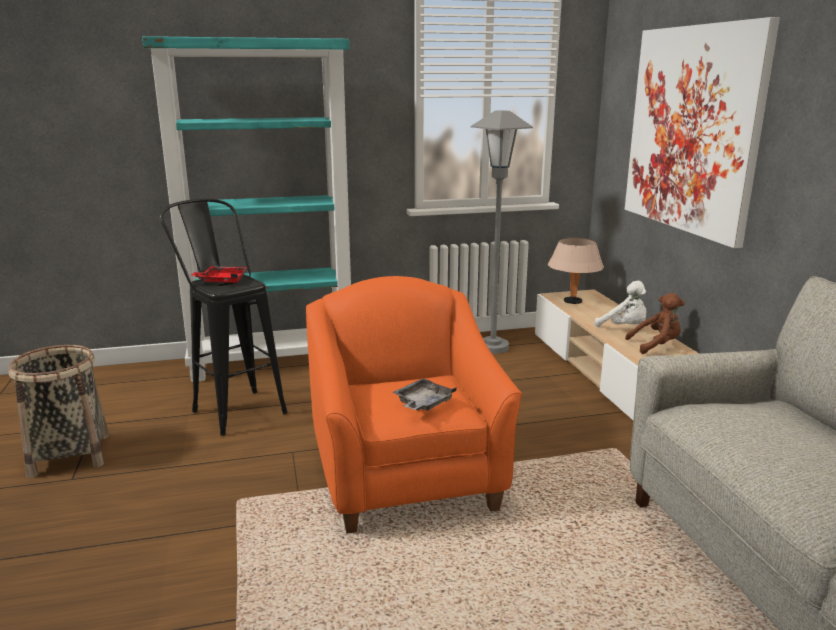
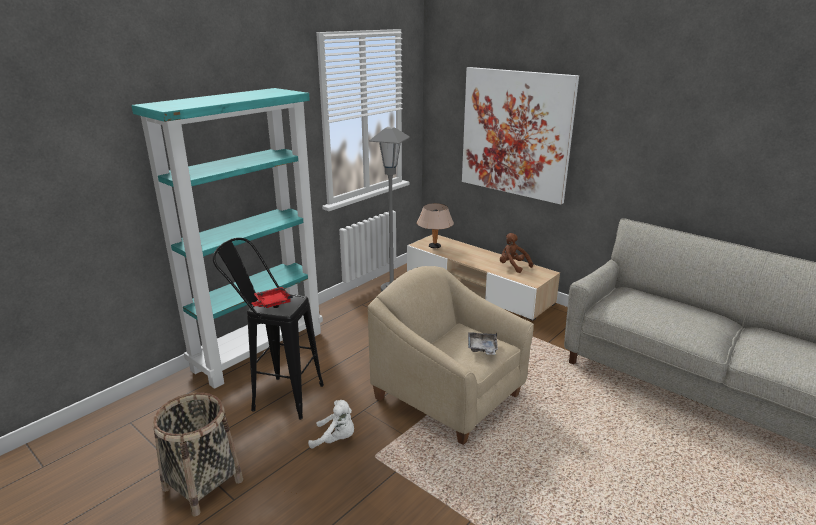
camera: 35 degrees left, 5 degrees up
(406, 476) = (449, 396): orange armchair -> beige armchair
(624, 328) = (484, 258): white plush toy -> white plush toy (336, 439)
(656, 346) = (513, 266): brown plush toy -> brown plush toy turned 90 degrees counterclockwise

